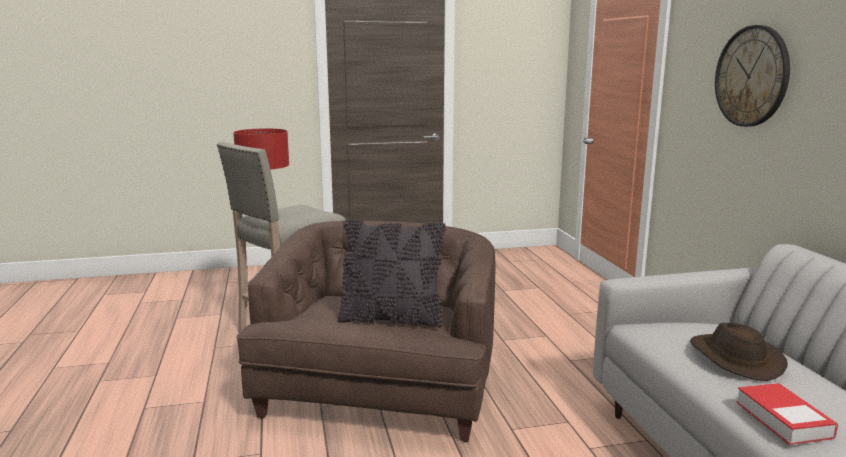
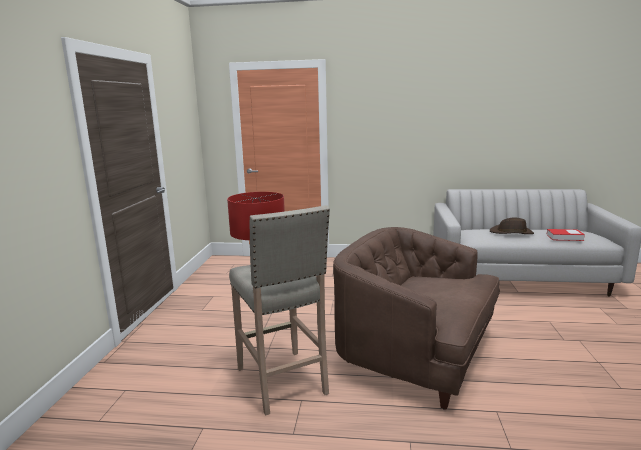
camera: 70 degrees left, 0 degrees up
(392, 319) = (454, 286): black pillow -> none
(752, 76) = (404, 116): wall clock -> none

